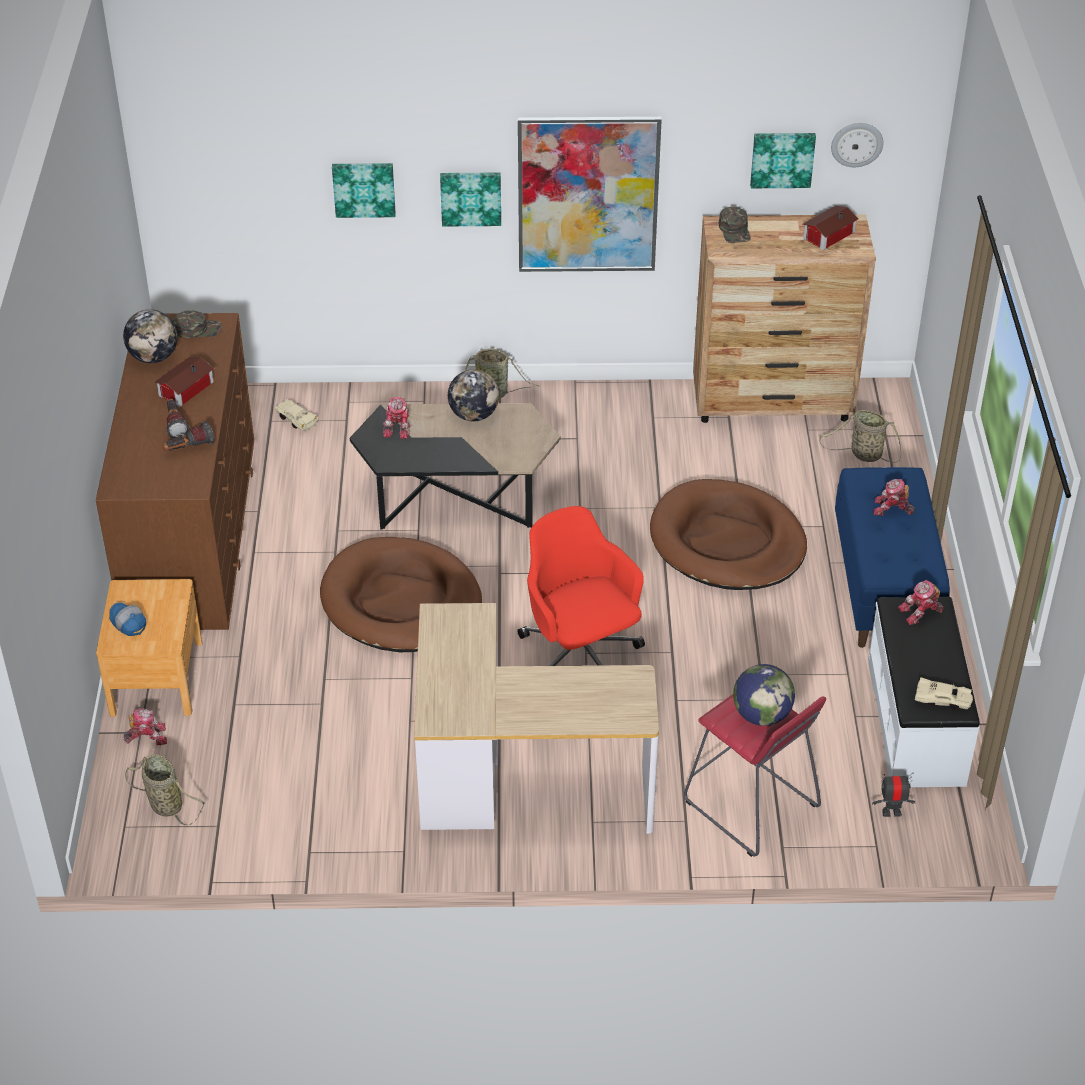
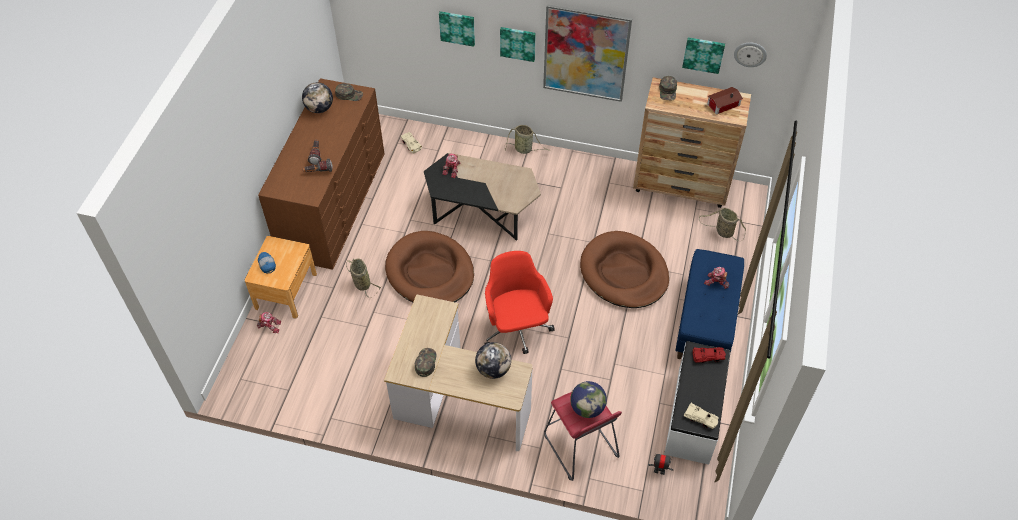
camera: 15 degrees right, 10 degrees up
(164, 804) = (265, 370): basket -> basket (361, 283)
(184, 389) = (328, 132): toy house -> none
(473, 415) = (496, 170): globe -> globe (493, 369)
(475, 698) = (425, 362): none -> green cap
(921, 612) = (708, 357): toy robot -> red toy car

